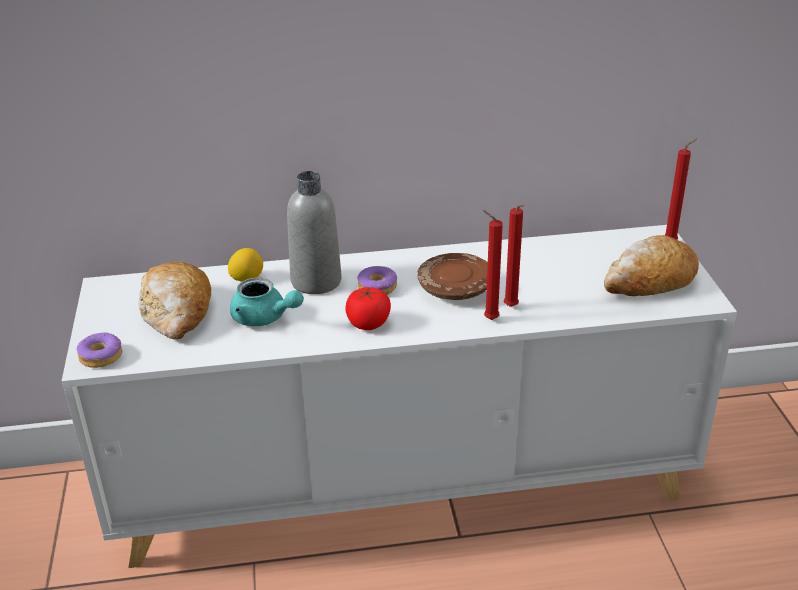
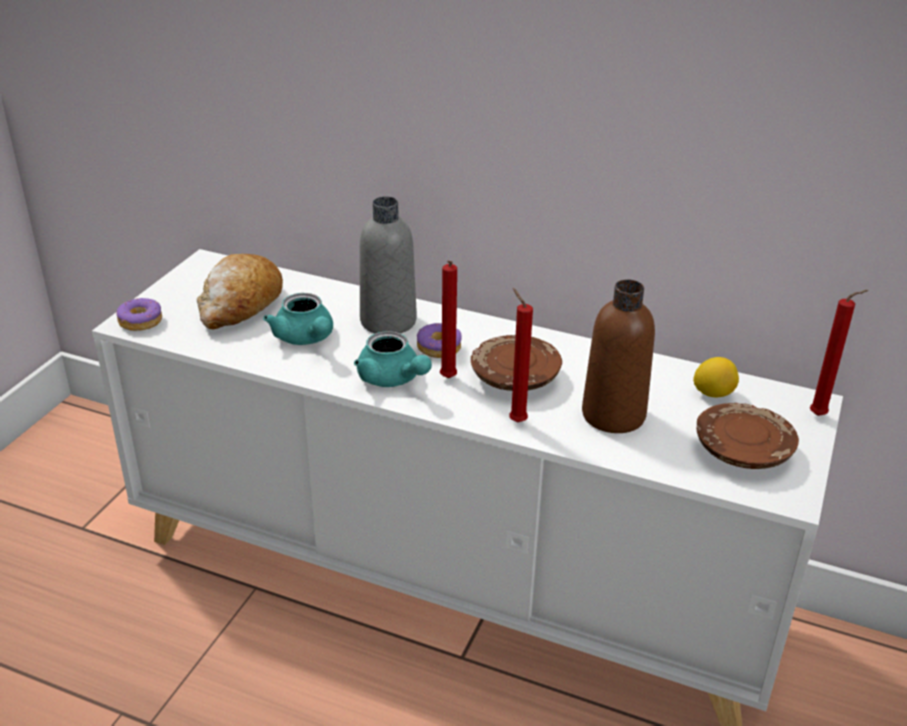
camera: 30 degrees right, 0 degrees up
(247, 278) = (329, 296): lemon -> lemon (713, 393)
(368, 323) = (392, 379): tomato -> turquoise teapot
(512, 308) = (552, 419): red candle -> red candle (447, 380)
(548, 290) = (613, 415): none -> brown bottle
(649, 282) = (742, 450): bread -> brown plate

